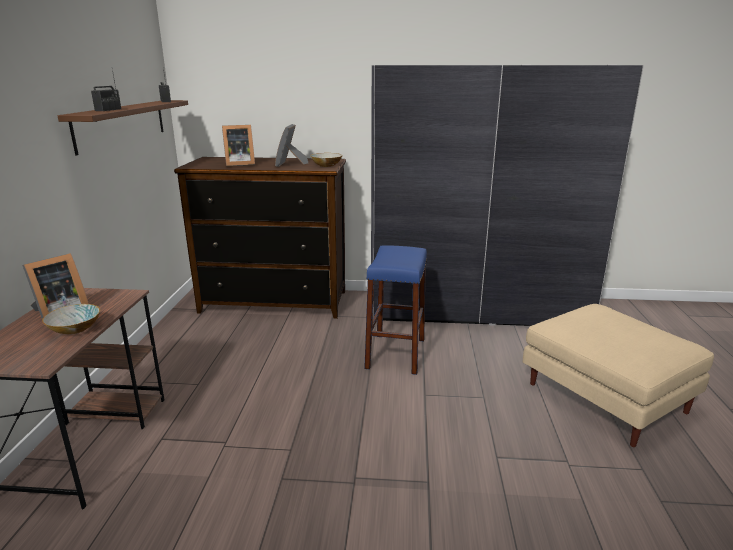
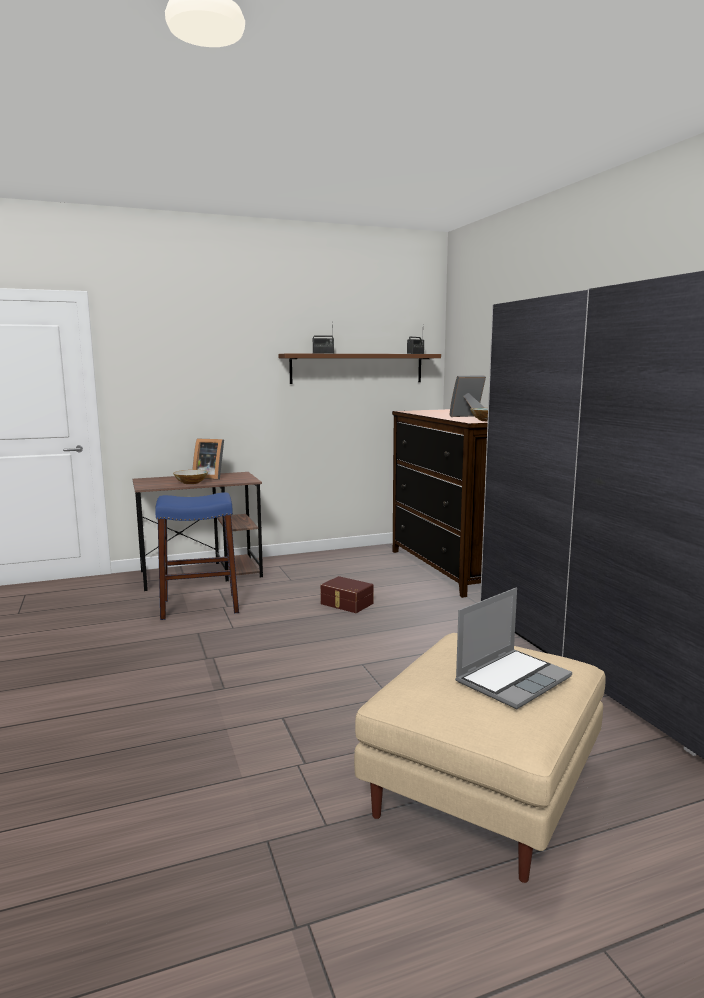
camera: 65 degrees right, 10 degrees down
(238, 164) = (439, 413): picture frame -> none
(297, 369) = (346, 604): none -> brown storage box
(395, 353) = (426, 636): blue stool -> blue stool (199, 606)
(625, 326) = (512, 679): none -> laptop

